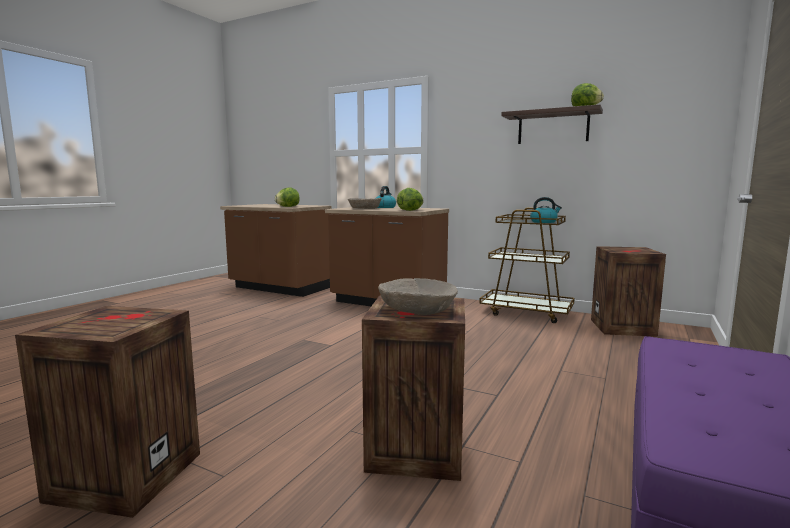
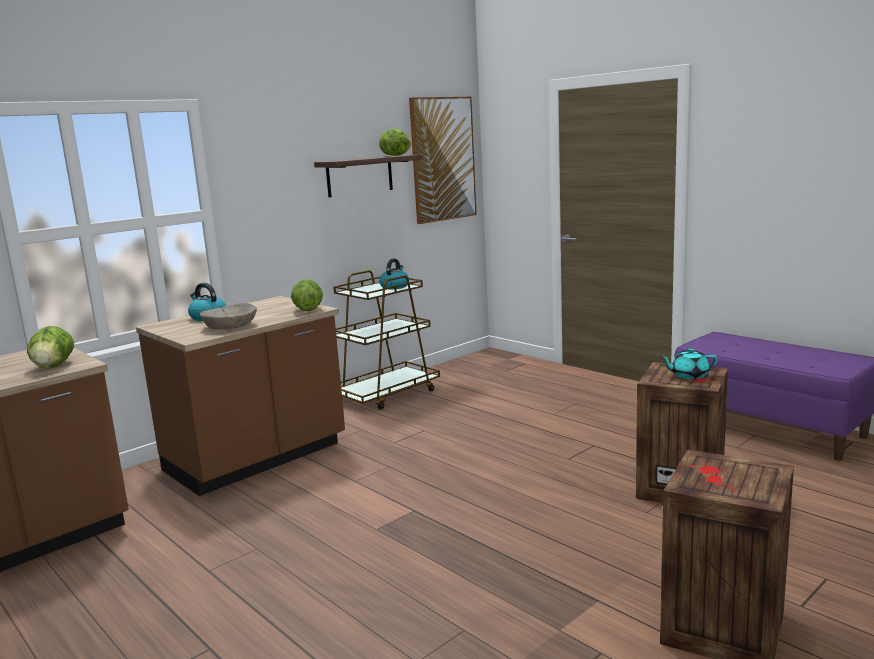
camera: 70 degrees left, 5 degrees up
(416, 309) = (688, 375): beige bowl -> turquoise teapot
(623, 328) = (468, 371): crate -> none
(665, 113) = (442, 159): none -> picture

